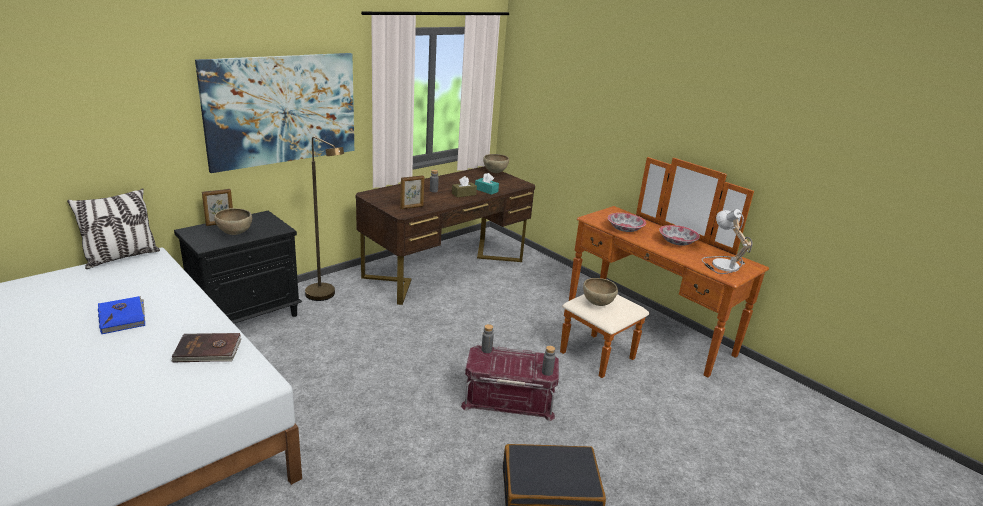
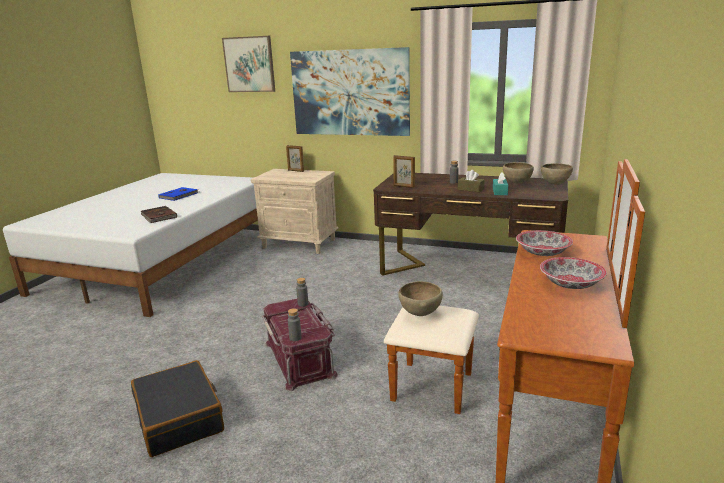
camera: 65 degrees right, 5 degrees down
(117, 80) = (249, 64): none -> picture
(121, 257) = (241, 177): pillow -> none
(235, 234) = (286, 176): brown bowl -> brown bowl (516, 183)
(247, 316) = (300, 244): black nightstand -> beige nightstand
(325, 296) = (354, 252): brown floor lamp -> none
(722, 265) = (556, 323): table lamp -> none

